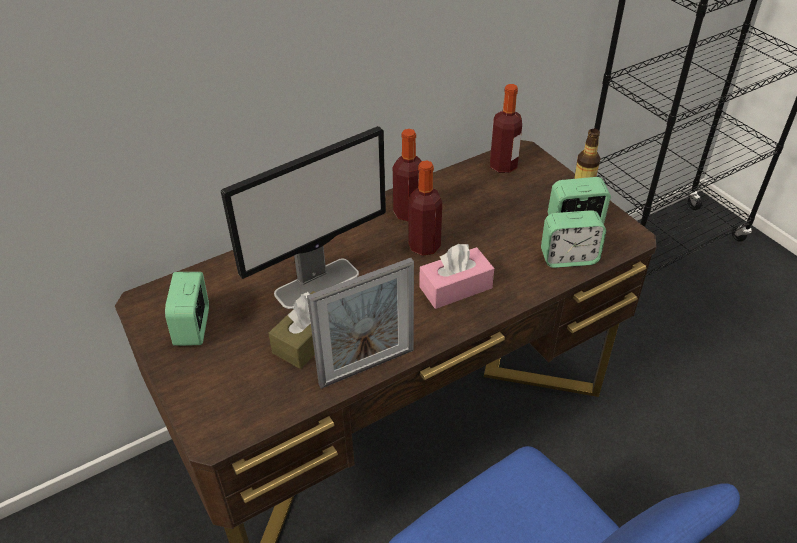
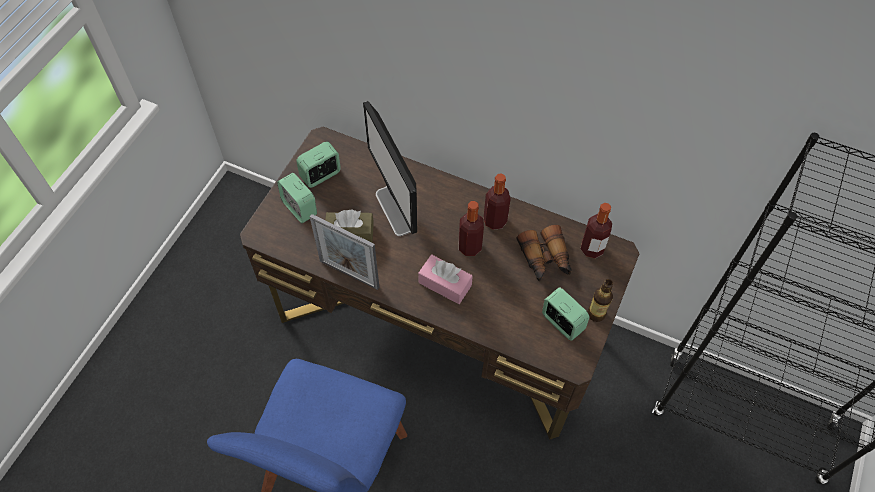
camera: 55 degrees right, 15 degrees up
(317, 283) = (395, 211): monitor -> monitor turned 45 degrees clockwise
(489, 200) = (545, 259): none -> binoculars
(568, 258) = (522, 335): alarm clock -> alarm clock (300, 208)

